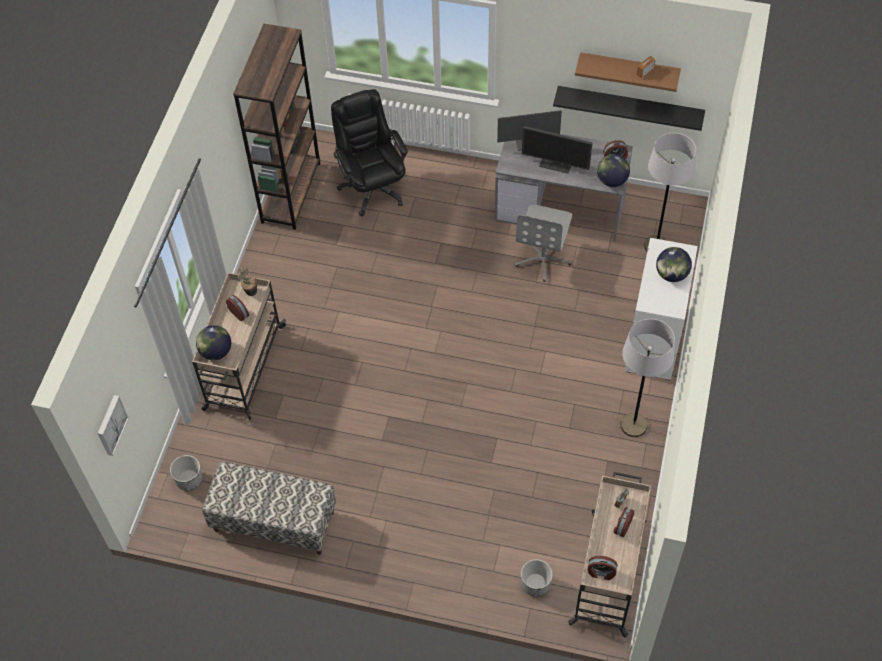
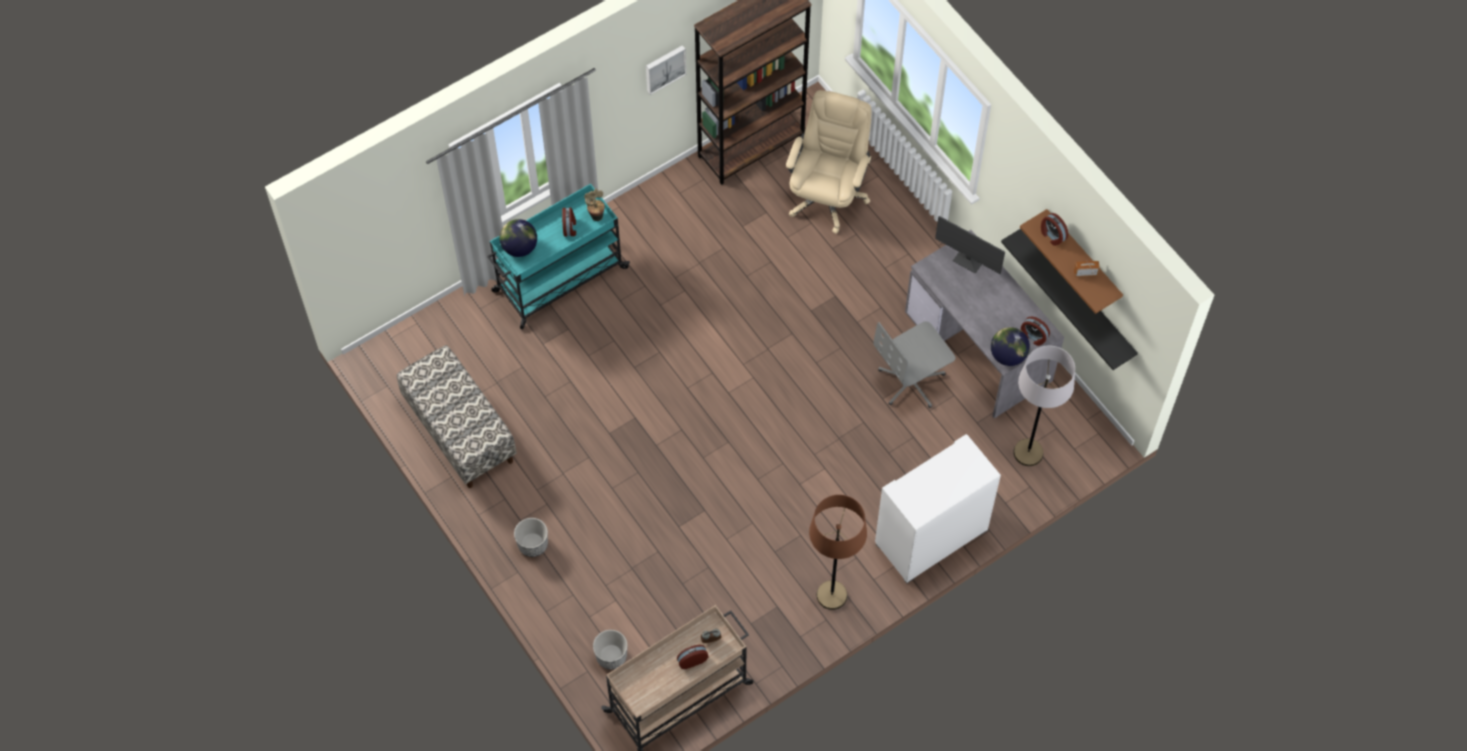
camera: 40 degrees right, 5 degrees up
(110, 425) = (354, 246): picture -> picture (664, 68)
(189, 479) = (428, 341): planter -> planter (533, 544)
(244, 368) = (558, 280): beige cart -> turquoise cart
(372, 187) = (827, 196): black office chair -> beige office chair
(556, 163) = (975, 299): monitor -> none
(601, 572) = (636, 681): alarm clock -> alarm clock (1052, 236)
(633, 425) = (831, 595): grey floor lamp -> brown floor lamp
(671, 274) = (948, 482): globe -> none

